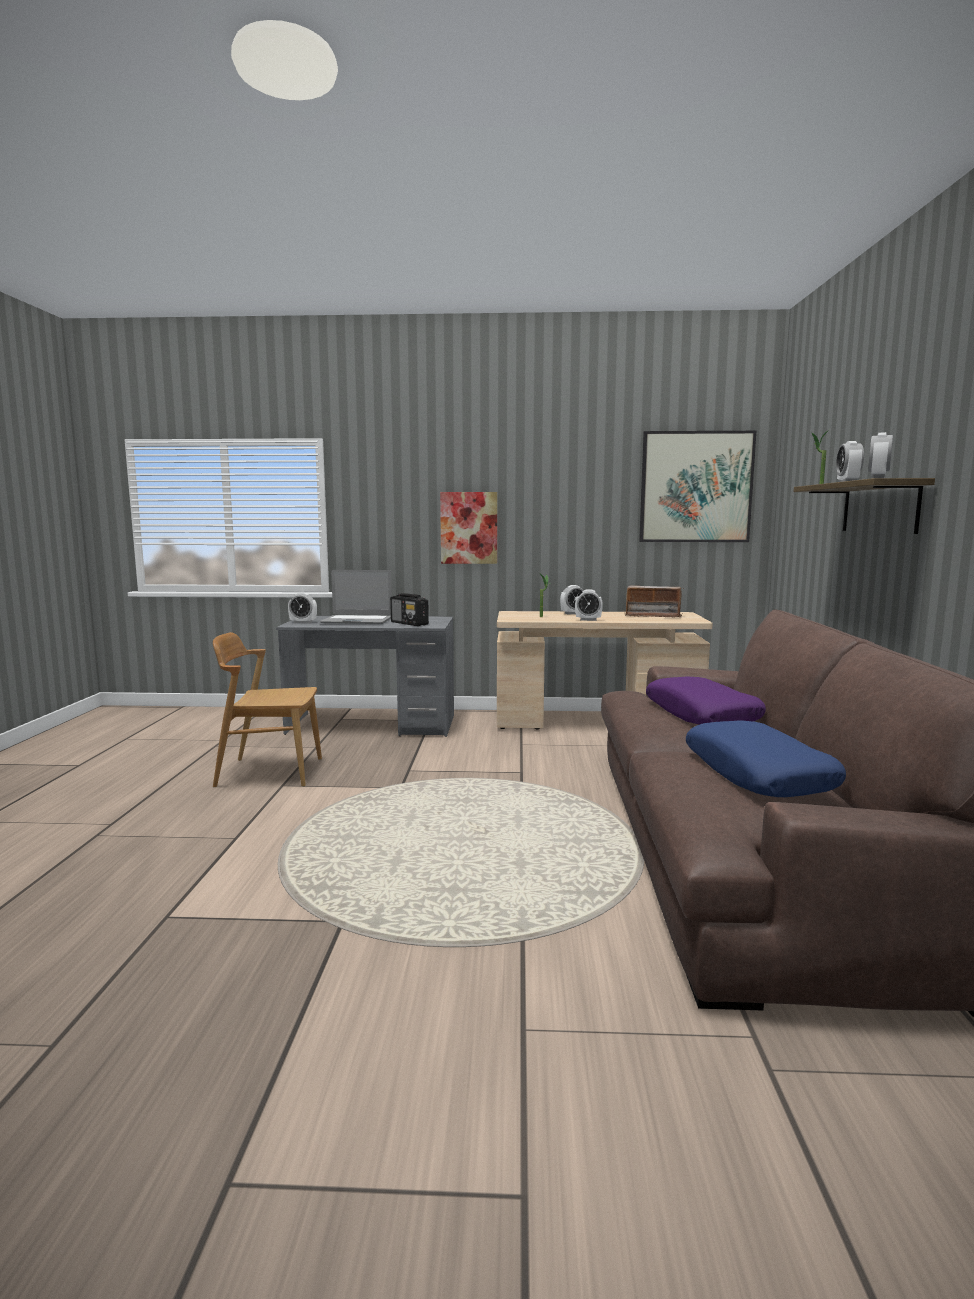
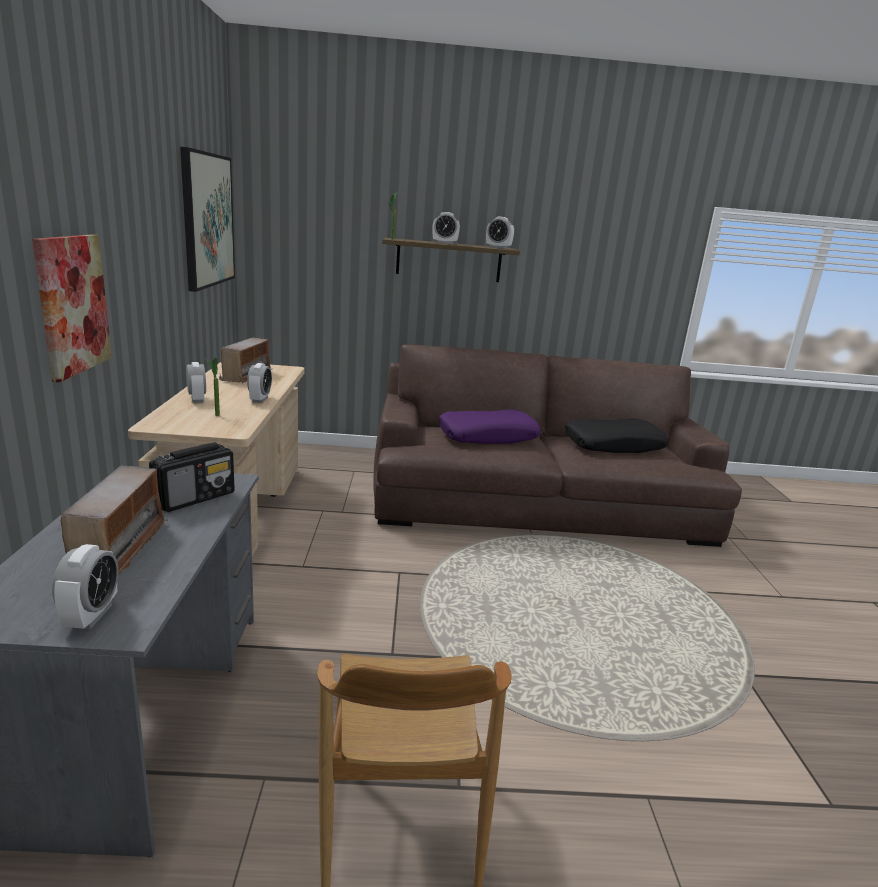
camera: 95 degrees left, 10 degrees up
(357, 621) = (120, 547): laptop -> radio
(758, 774) = (613, 445): blue pillow -> black pillow

